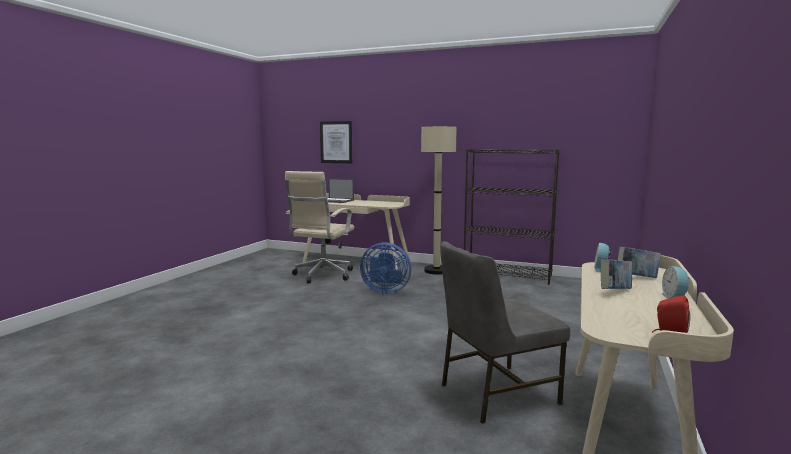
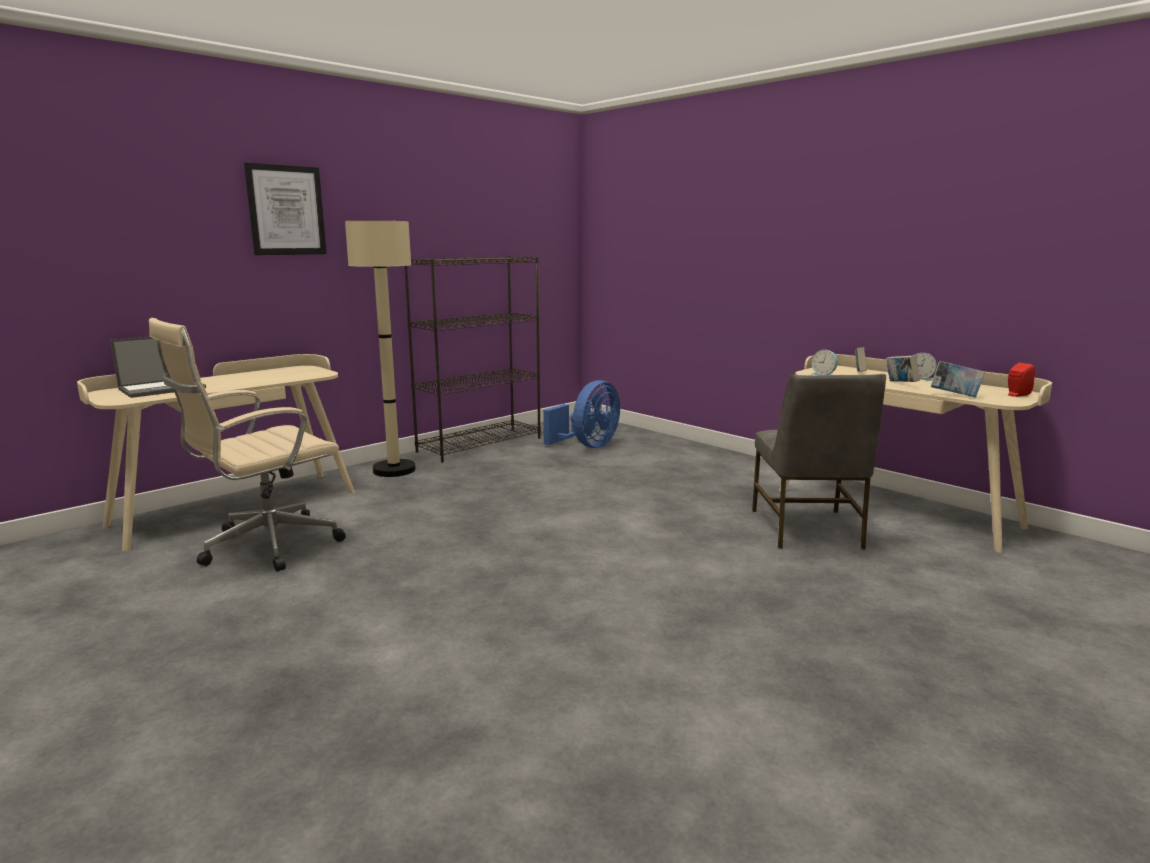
camera: 65 degrees left, 5 degrees up
(322, 276) = (265, 547): beige office chair -> beige office chair turned 90 degrees clockwise
(336, 142) = (104, 251): picture -> picture (286, 210)
(385, 291) = (434, 516): blue fan -> blue fan (588, 446)
(595, 310) = (955, 396): none -> book

